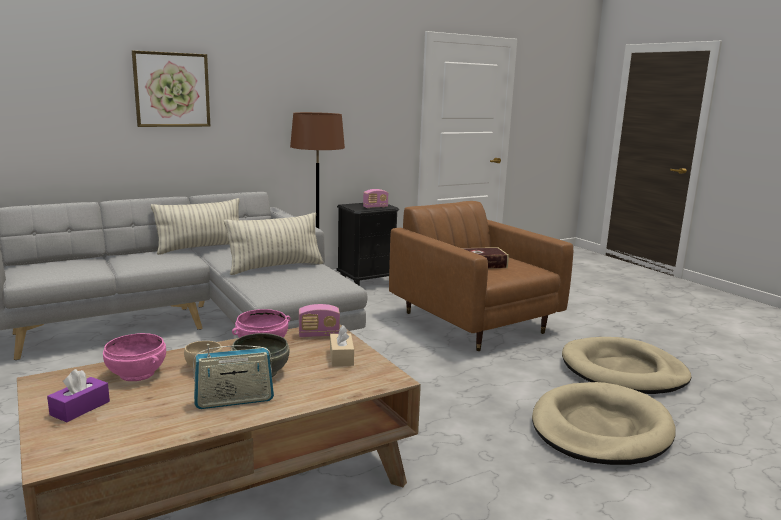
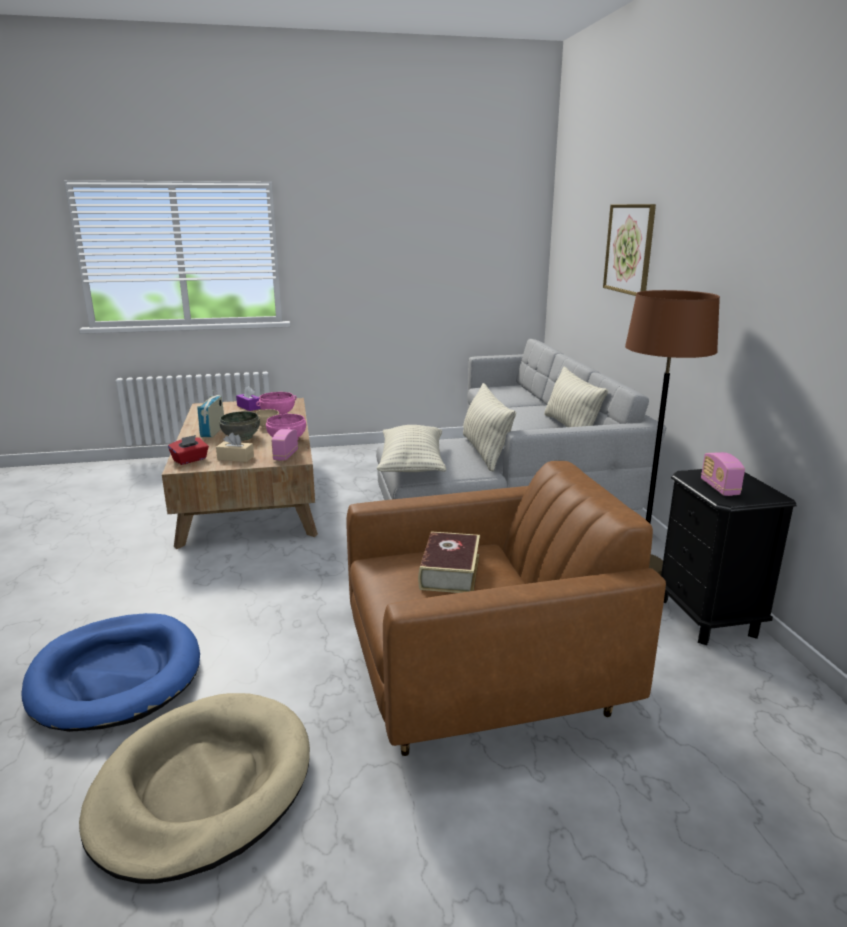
camera: 110 degrees right, 5 degrees up
(321, 284) = (412, 465): none -> pillow
(365, 380) = (190, 460): none -> red tissue box
(600, 429) = (116, 675): beige dog bed -> blue dog bed

